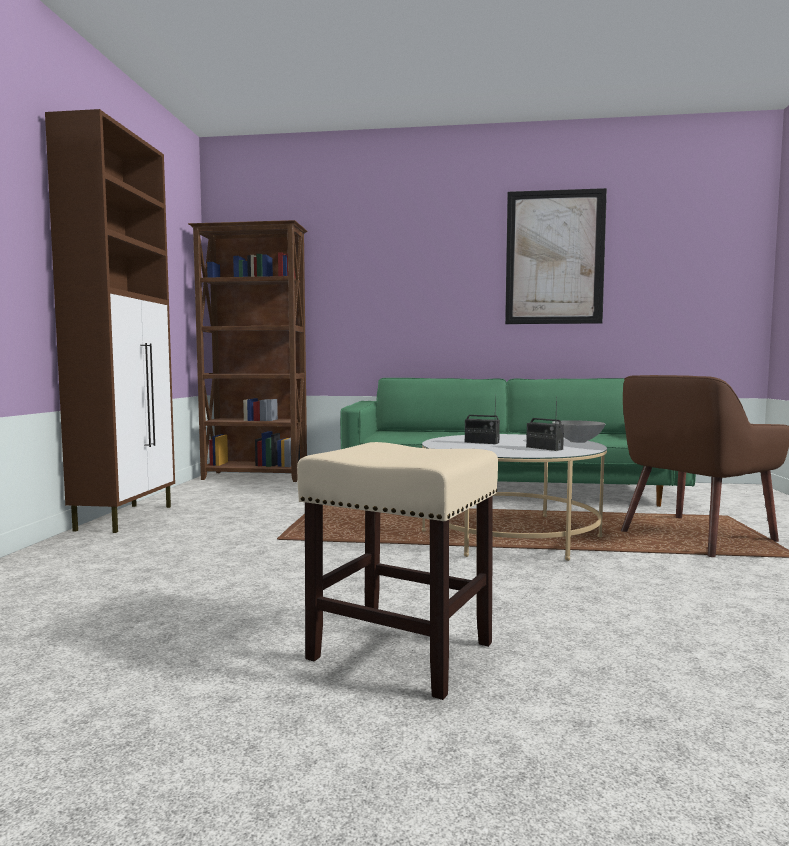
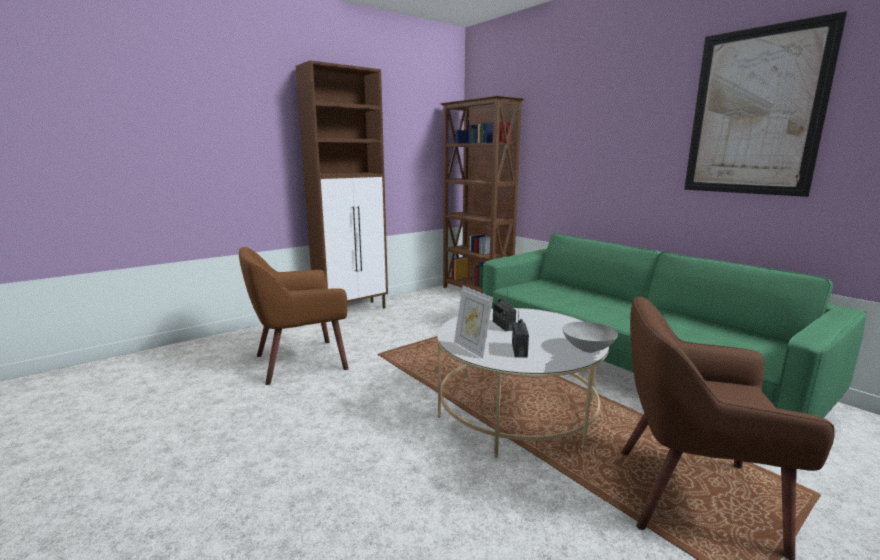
camera: 45 degrees right, 10 degrees up
(185, 571) = (299, 362): none -> brown armchair
(398, 650) = (257, 466): beige stool -> none
(512, 453) = (471, 348): none -> picture frame

